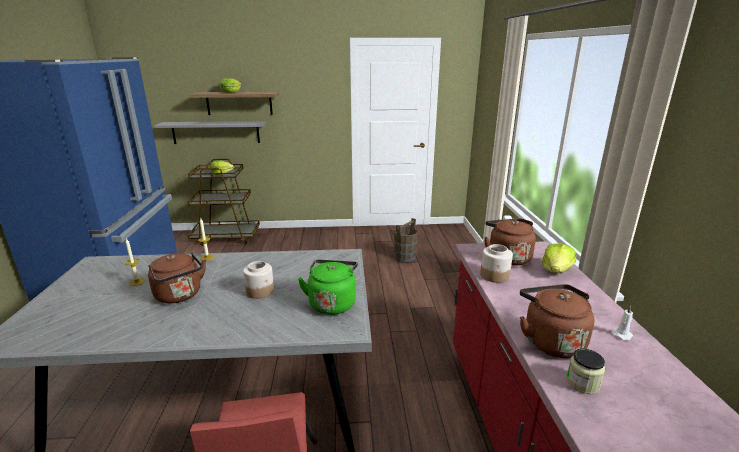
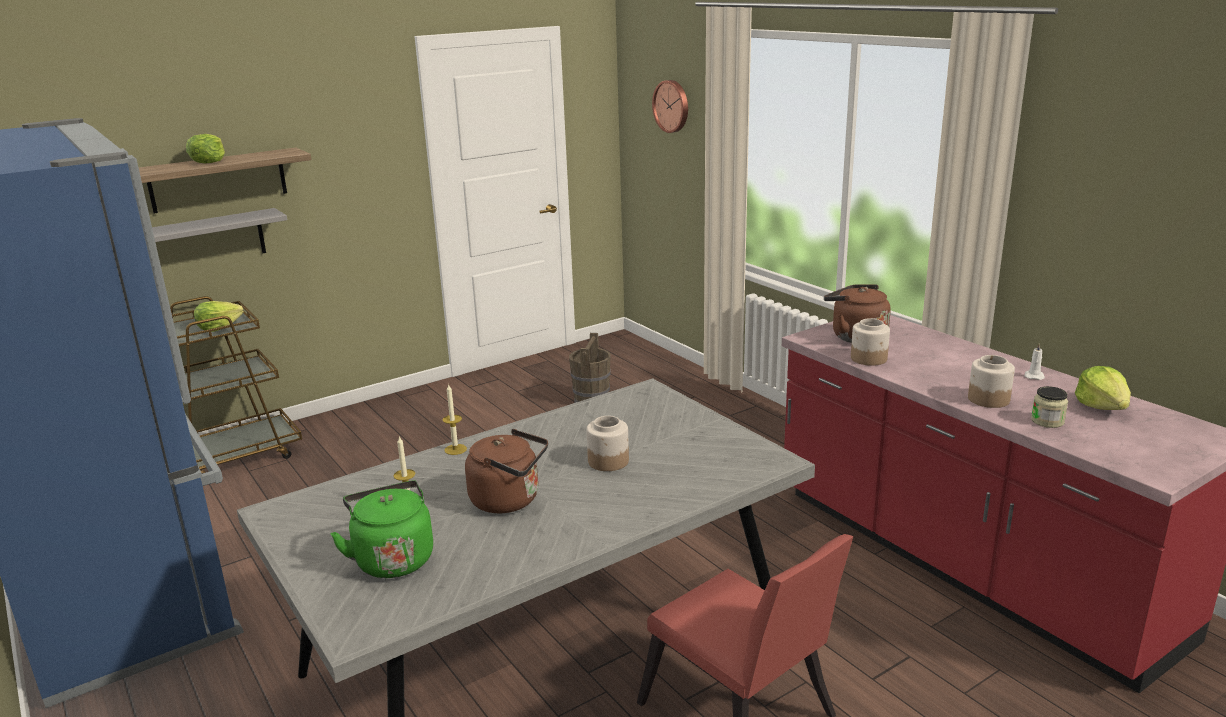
camera: 30 degrees left, 0 degrees up
(332, 303) = (716, 444): green kettle -> green kettle (392, 558)
(494, 89) = (672, 106): none -> wall clock
(550, 341) = (988, 399): brown kettle -> jar
(556, 270) = (918, 337): lettuce -> lettuce (1102, 406)

